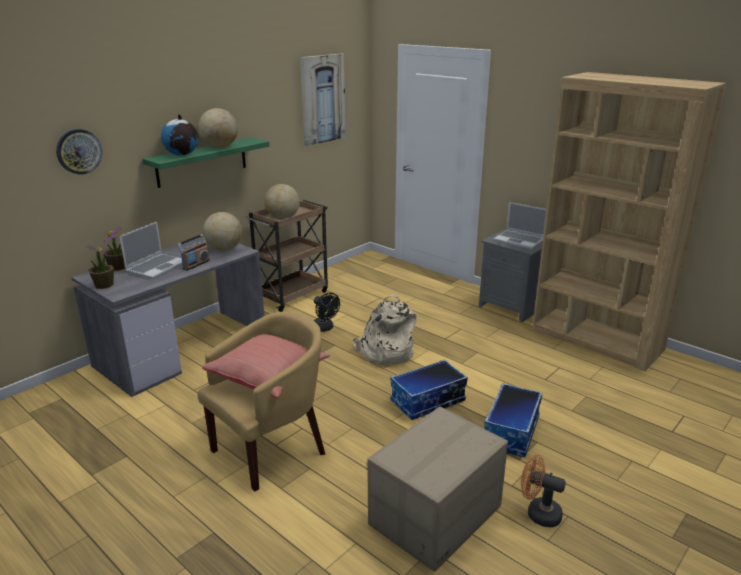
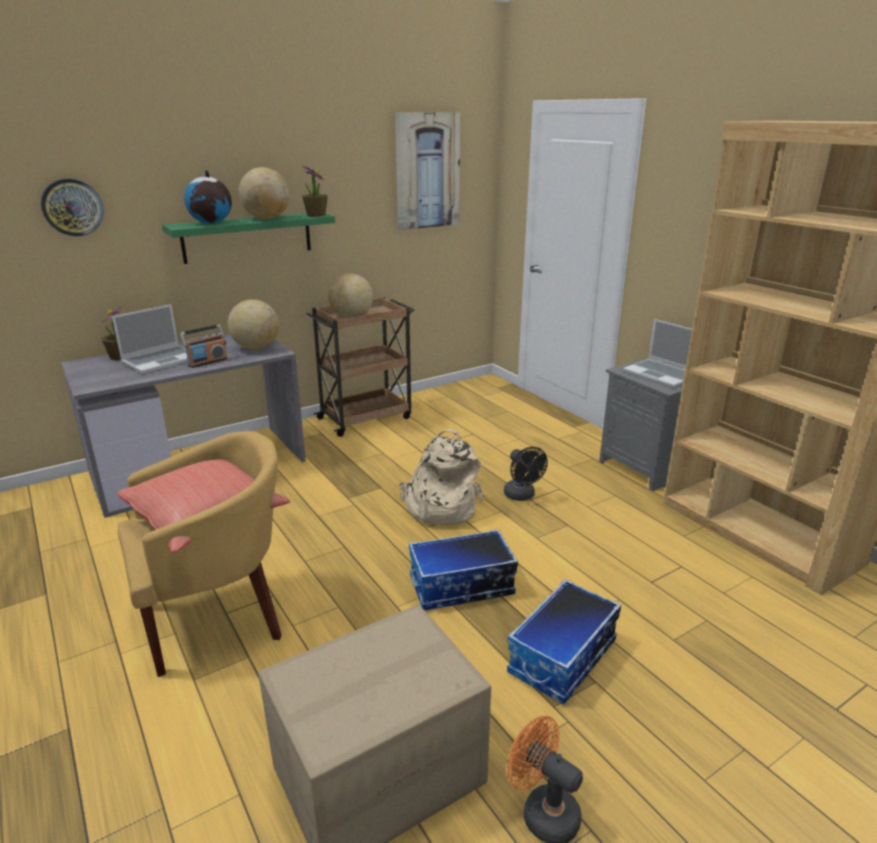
camera: 15 degrees right, 0 degrees up
(104, 285) = (84, 375): potted plant -> potted plant (316, 215)
(325, 328) = (381, 464): black fan -> black fan (522, 496)

